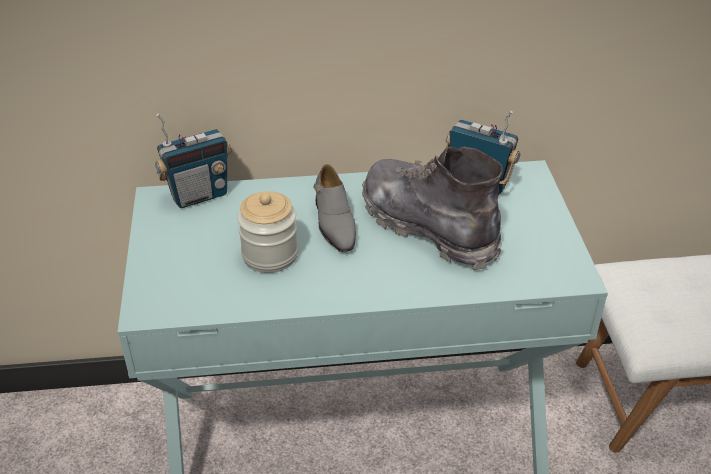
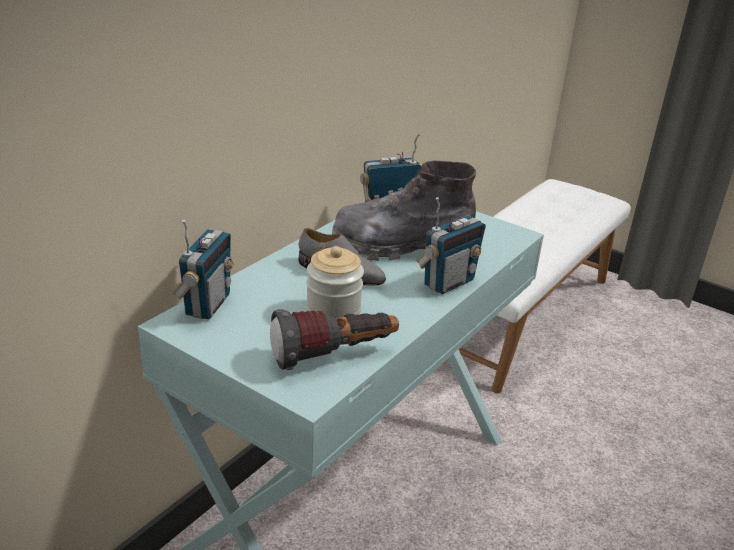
camera: 50 degrees left, 10 degrees down
(211, 291) = (334, 356): none -> flashlight
(409, 285) = (448, 282): none -> radio

